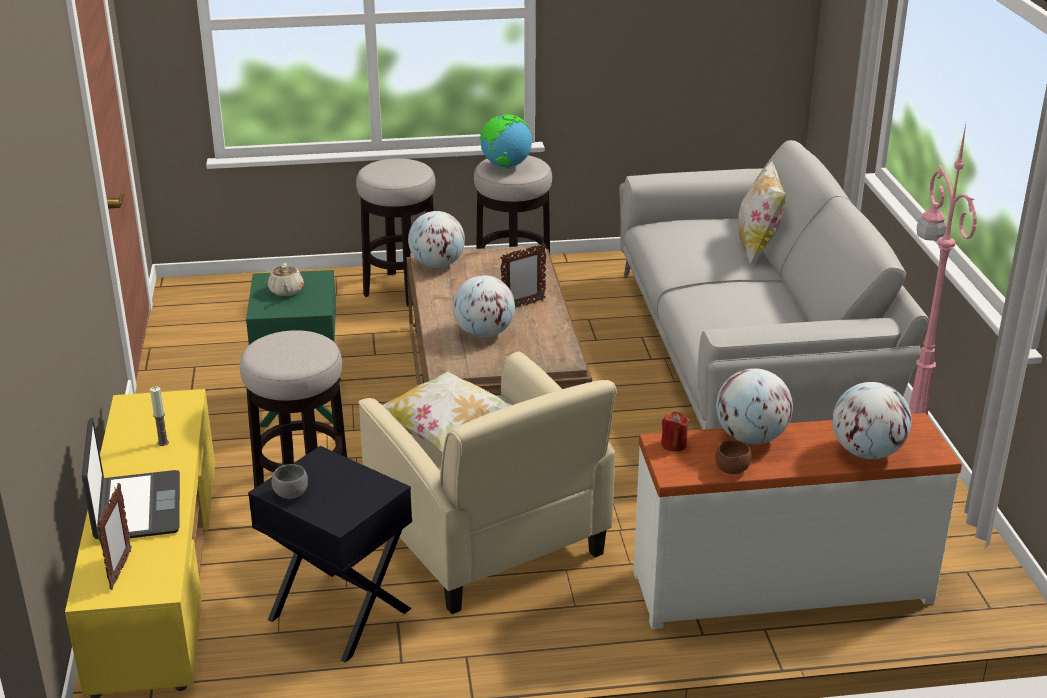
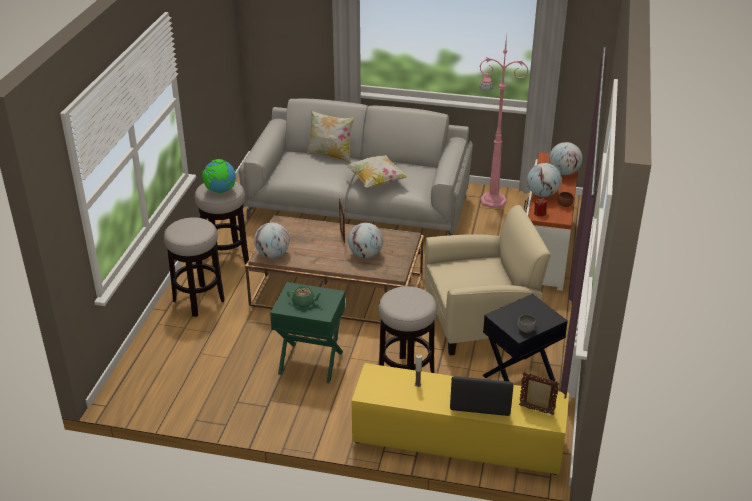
camera: 70 degrees left, 5 degrees up
(286, 291) = (304, 302): beige teapot -> green teapot
(445, 432) = (463, 284): pillow -> pillow (376, 181)

